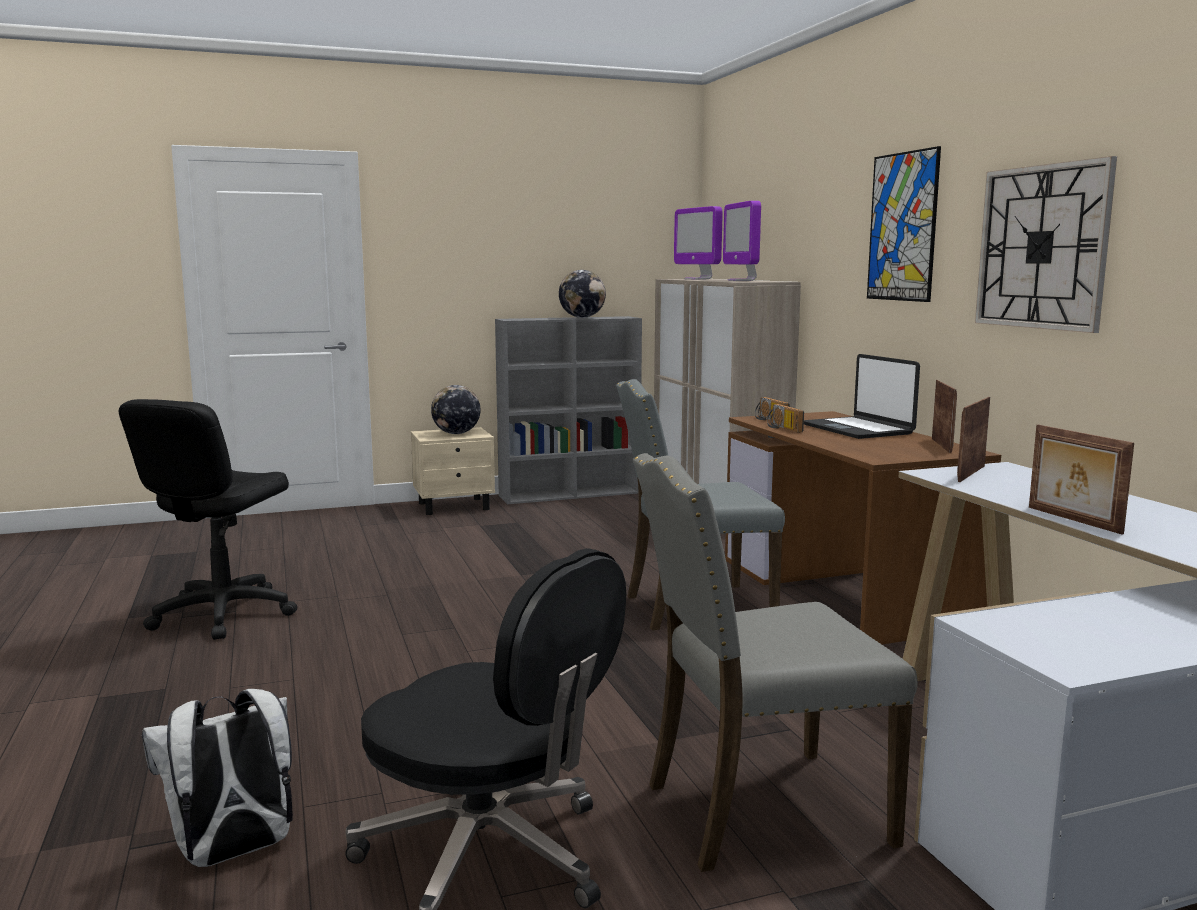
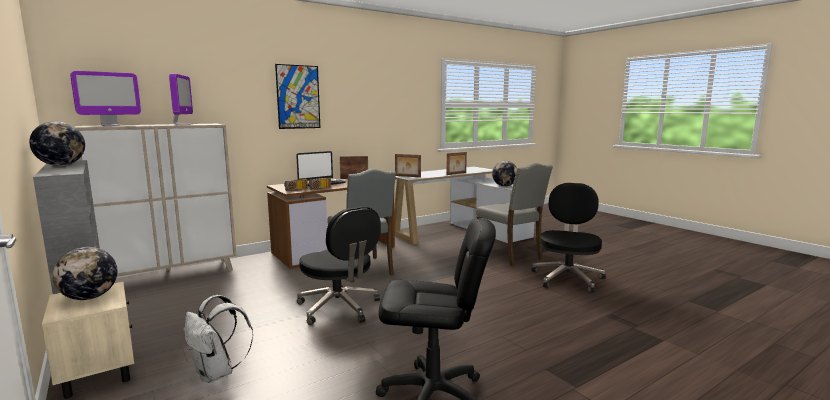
camera: 105 degrees left, 0 degrees up
(233, 853) = (614, 308): white backpack -> white backpack (217, 373)
(519, 585) = (339, 308): none -> black office chair
(741, 280) = (183, 124): monitor -> monitor turned 75 degrees counterclockwise
(1035, 620) = (504, 186): none -> globe
(1042, 247) = (369, 107): wall clock -> none

